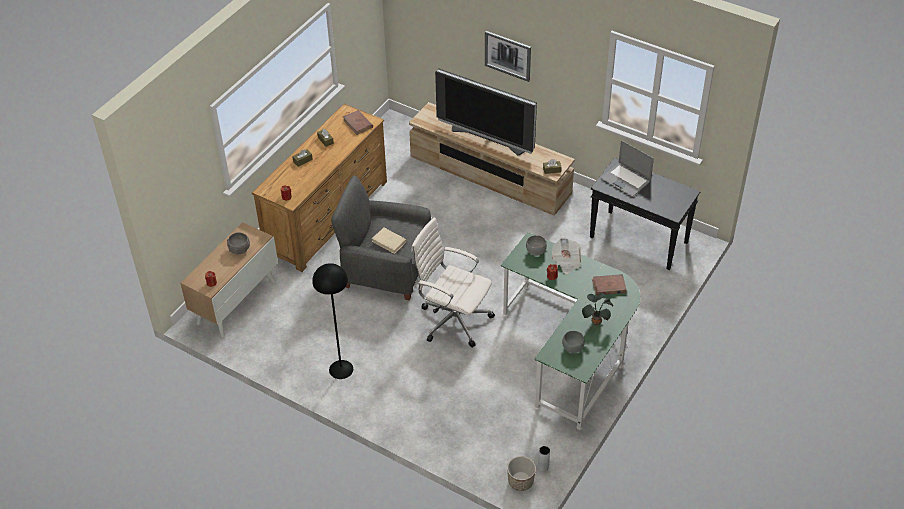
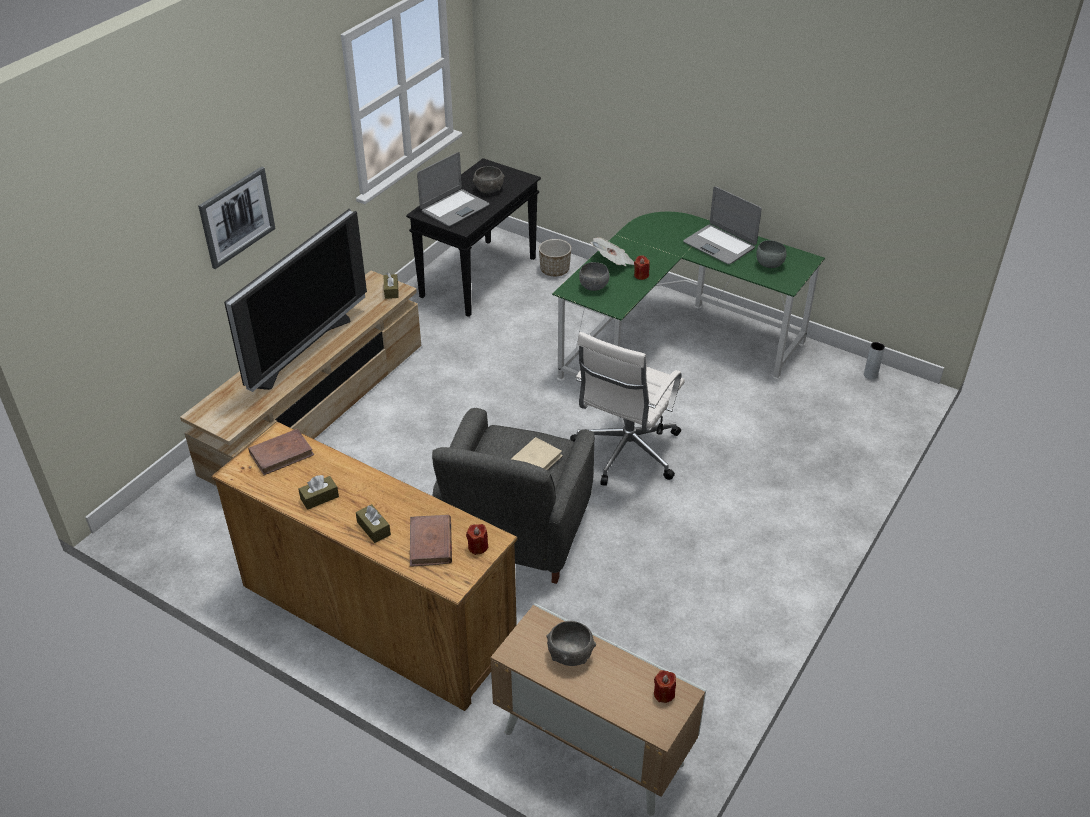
camera: 90 degrees left, 5 degrees down
(340, 369) = (739, 582): black floor lamp -> none
(520, 481) = (898, 395): planter -> planter (555, 270)
(596, 321) = (719, 245): potted plant -> laptop
(608, 286) = (657, 232): brown book -> brown book (430, 543)
(654, 196) = (488, 189): none -> grey bowl

